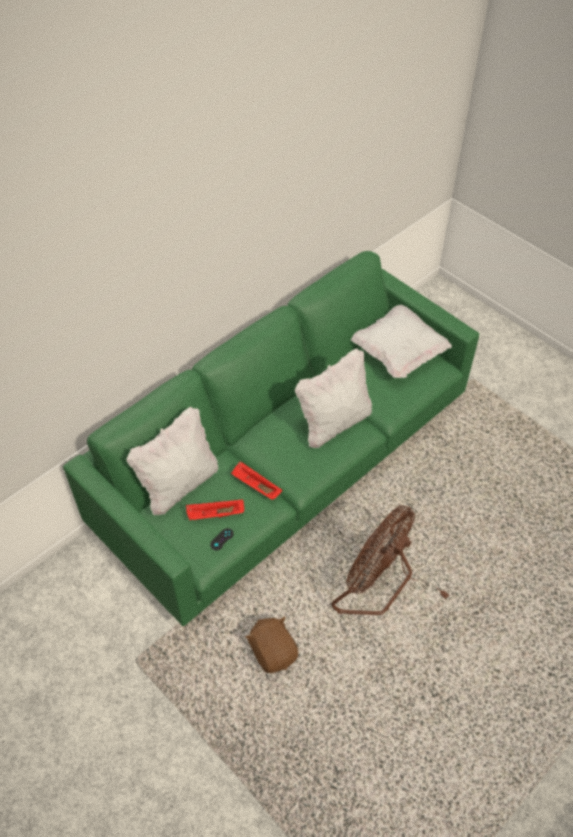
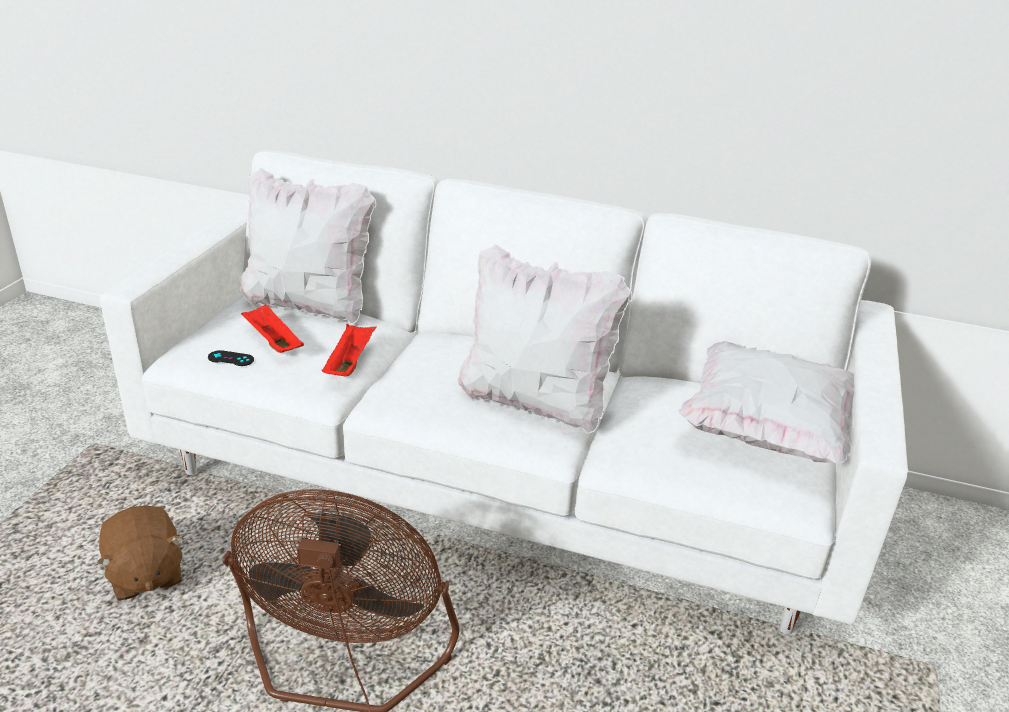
camera: 60 degrees right, 20 degrees down
(273, 652) = (145, 575): brown plush toy -> brown plush toy turned 120 degrees clockwise
(285, 469) = (499, 480): green sofa -> white sofa

